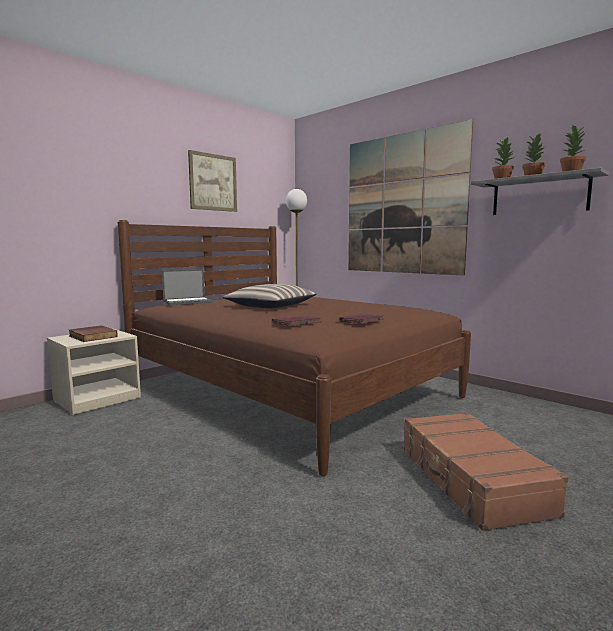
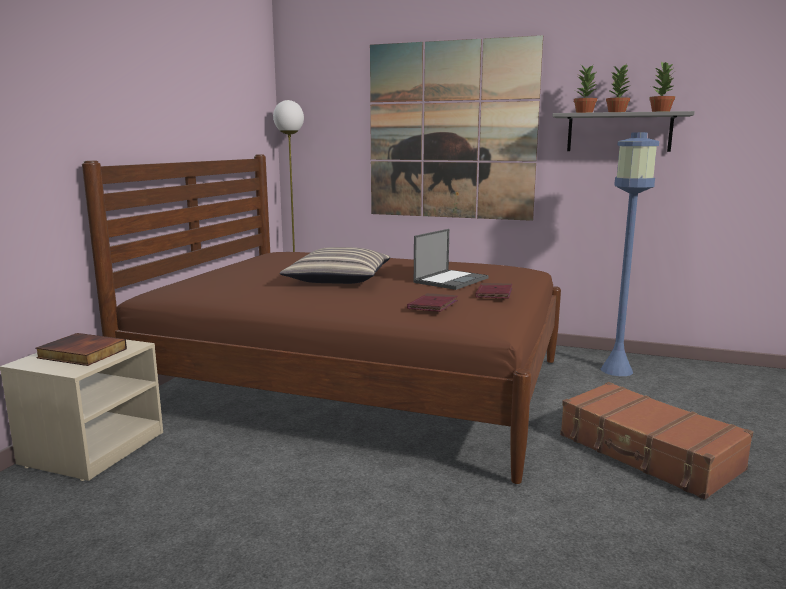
camera: 25 degrees left, 5 degrees up
(188, 302) = (200, 280): laptop -> laptop (451, 280)
(213, 182) = (190, 92): picture -> none
(521, 412) = (617, 370): none -> blue floor lamp

